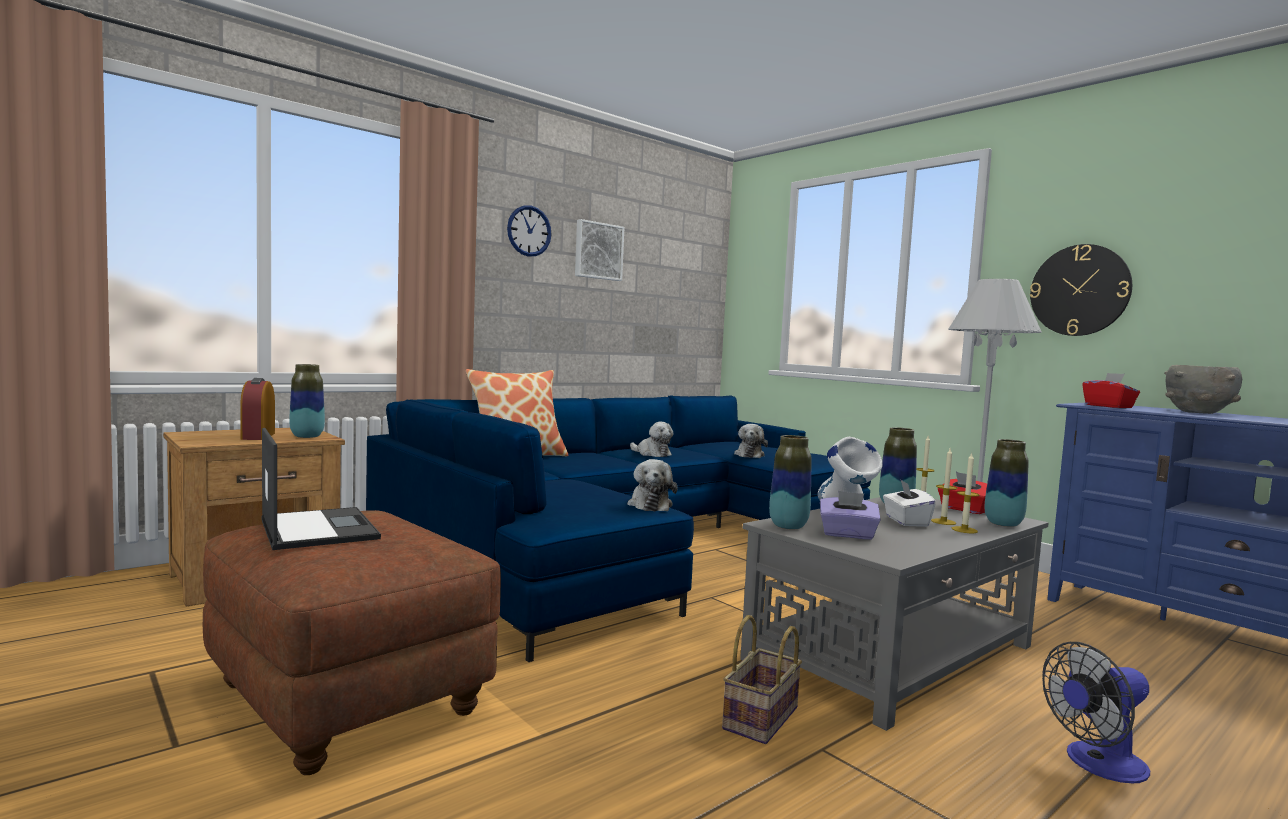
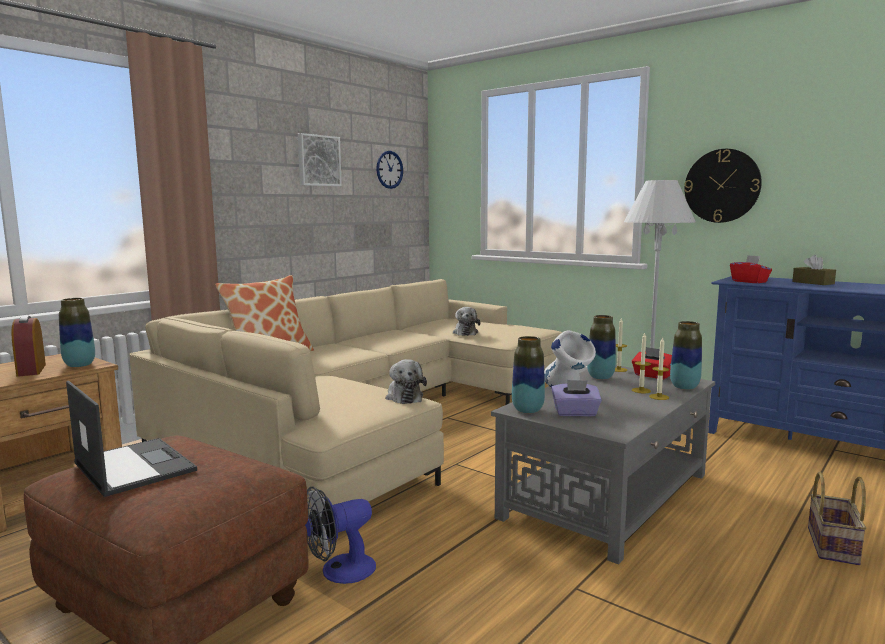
camera: 10 degrees left, 5 degrees up
(529, 231) = (256, 147): wall clock -> wall clock (389, 169)
(629, 541) = (373, 418): blue sofa -> beige sofa
(652, 454) = (384, 340): plush toy -> none
(761, 720) = (525, 570): basket -> basket (834, 547)
(906, 521) = (614, 393): white tissue box -> none
(1097, 764) = (768, 568): fan -> fan (339, 571)
(1198, 412) = (813, 283): grey bowl -> brown tissue box

